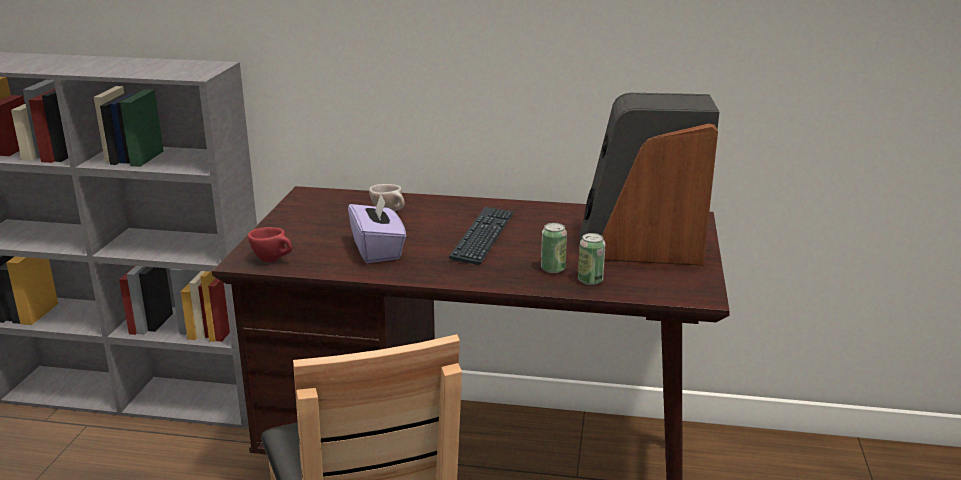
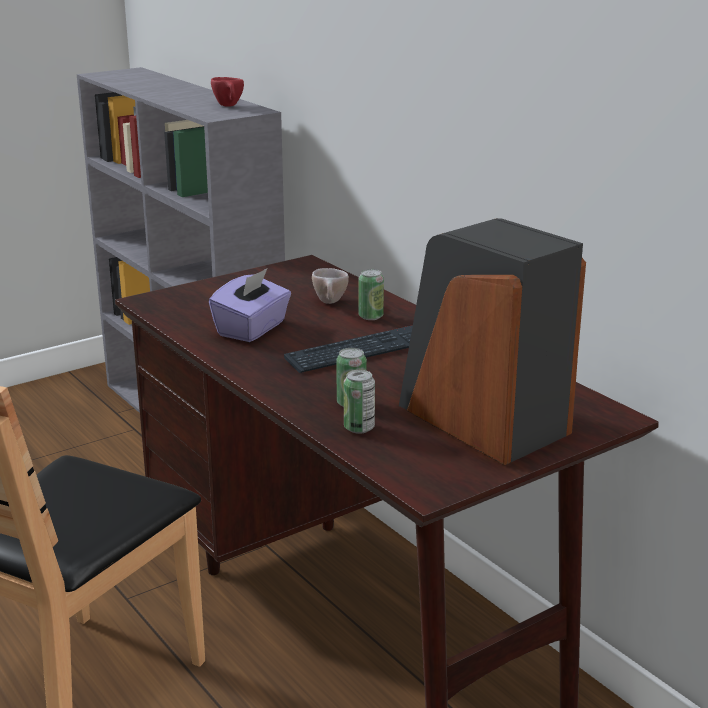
camera: 45 degrees right, 0 degrees up
(274, 260) = (167, 307): red cup -> red cup (230, 106)
(437, 212) = (370, 316): none -> can

